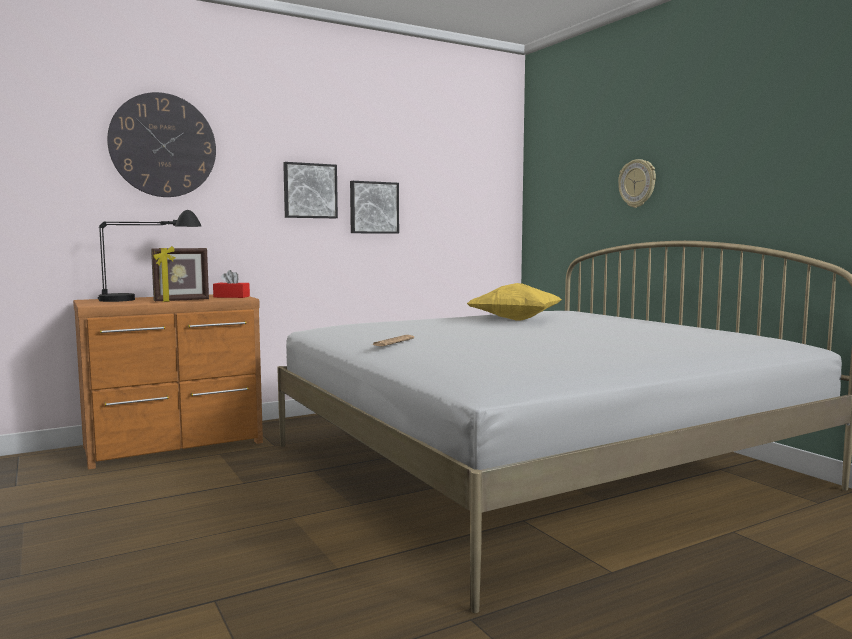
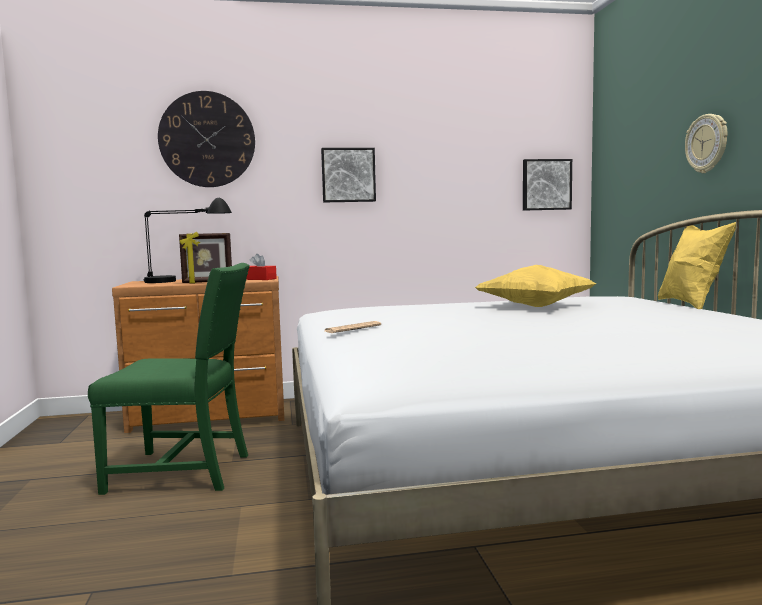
camera: 20 degrees right, 0 degrees up
(202, 497) = (184, 472): none -> green chair
(373, 207) = (415, 189): picture -> picture (546, 185)
(629, 316) = (691, 304): none -> yellow pillow

